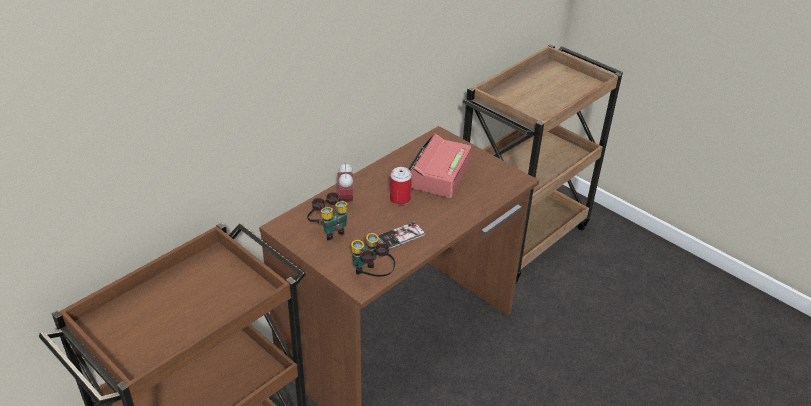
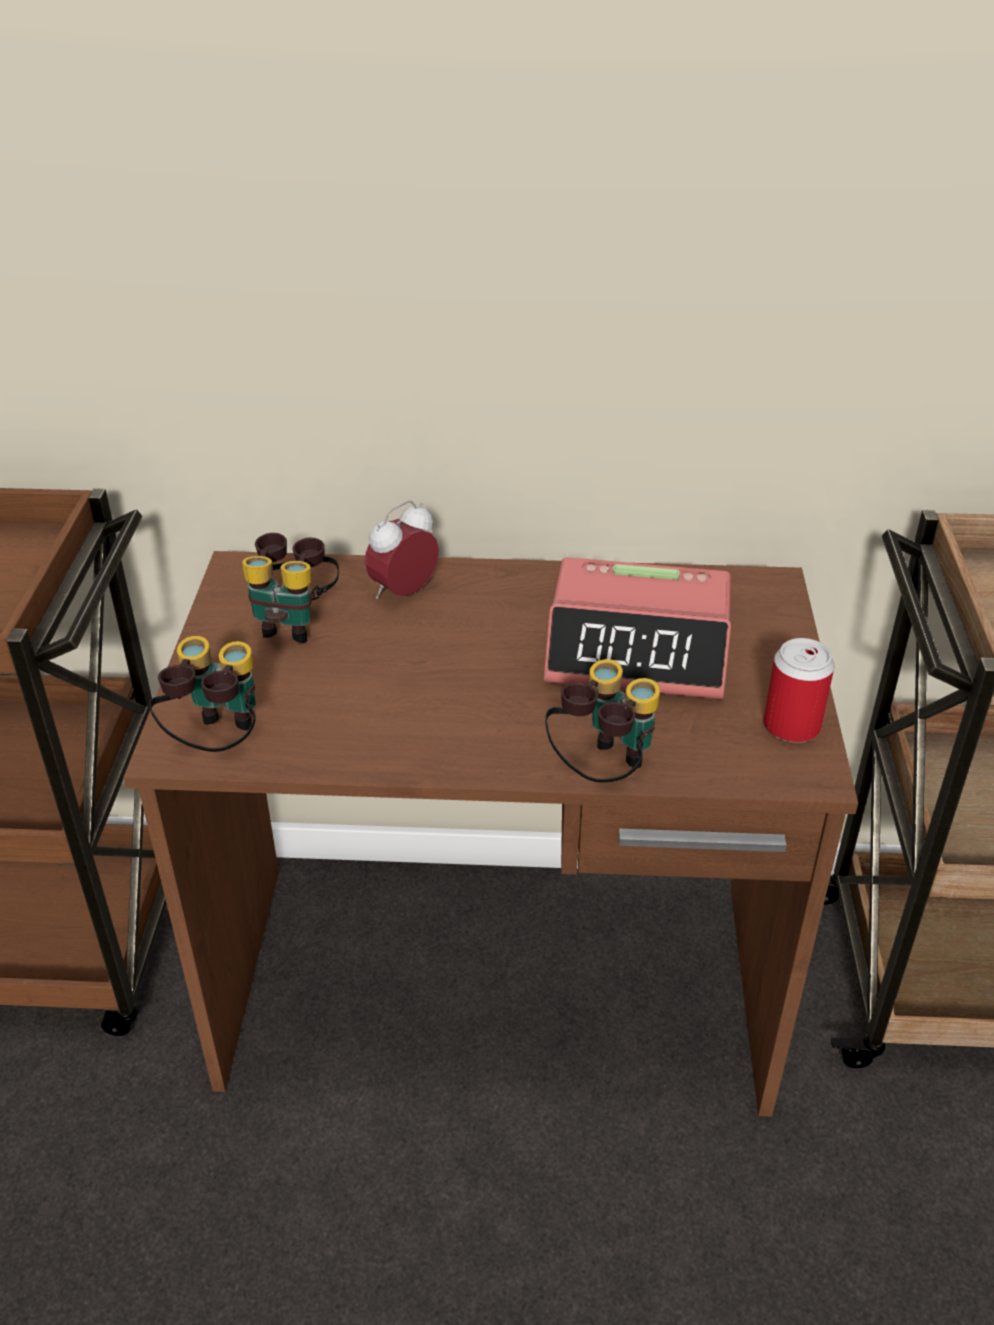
camera: 50 degrees right, 0 degrees up
(400, 199) = (496, 649): can -> can (791, 726)
(401, 236) = (384, 713): phone -> none
(436, 175) = (638, 649): alarm clock -> alarm clock turned 150 degrees counterclockwise
(477, 212) = (601, 771): none -> binoculars

